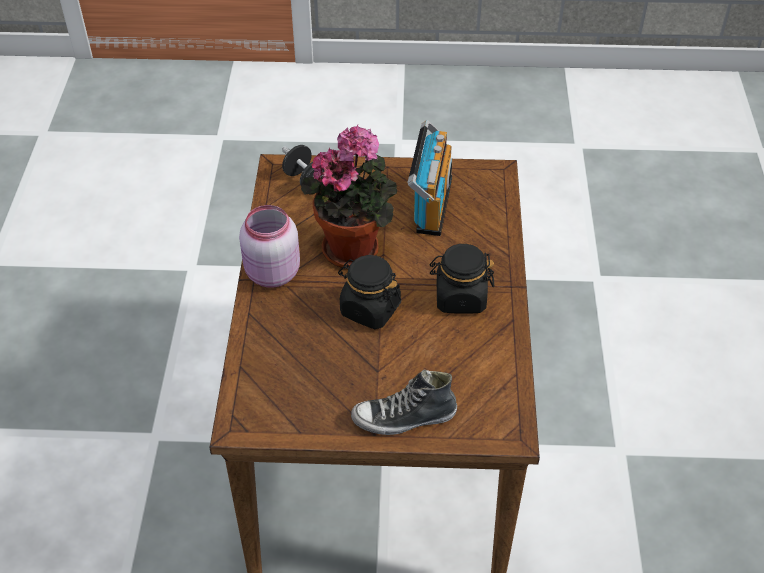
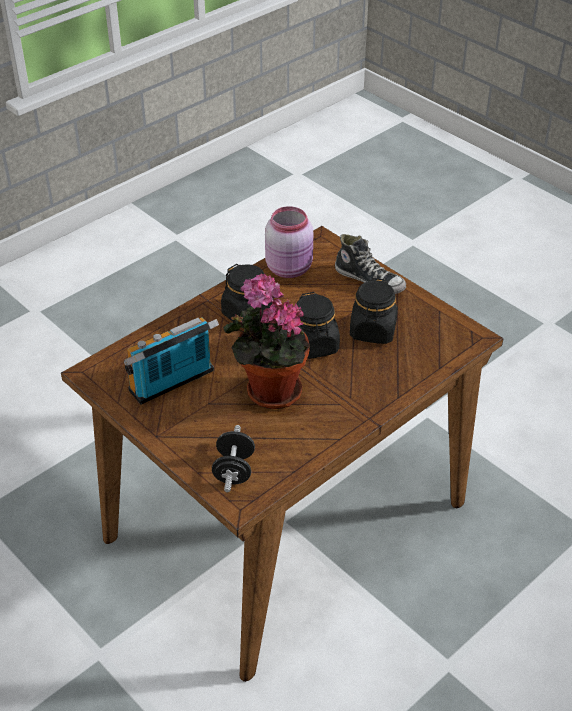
camera: 135 degrees left, 5 degrees down
(271, 274) = (352, 413): pink jar -> pink jar (290, 268)
(337, 361) = (373, 331): none -> black jar

